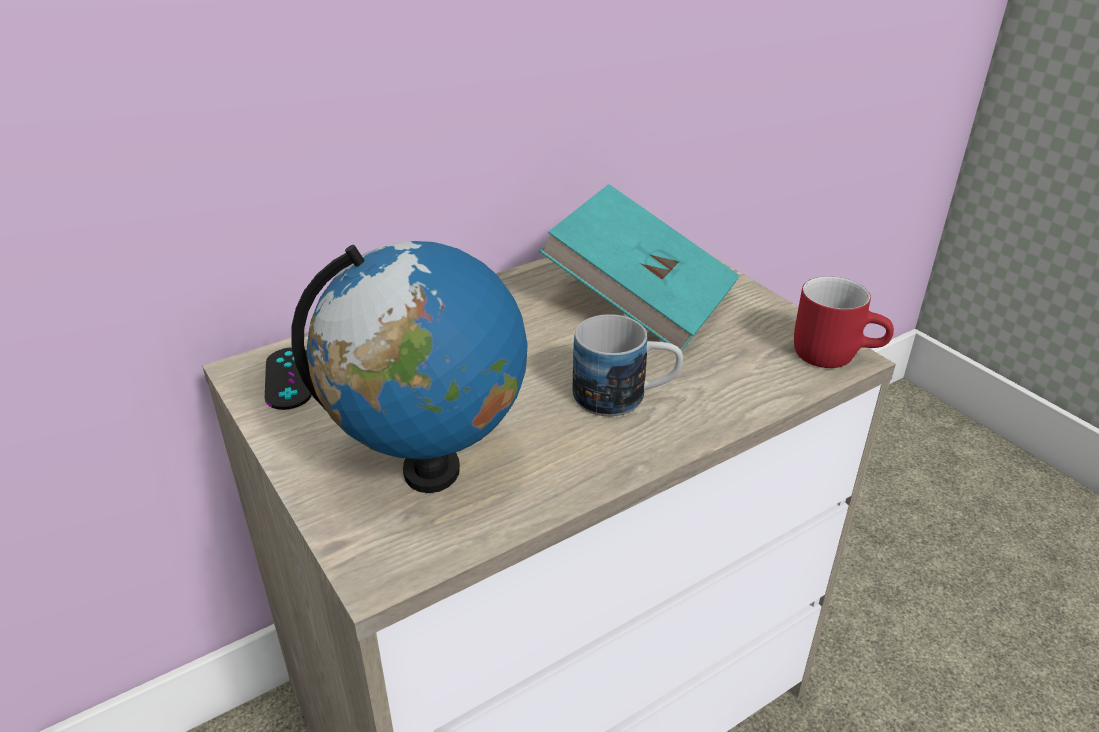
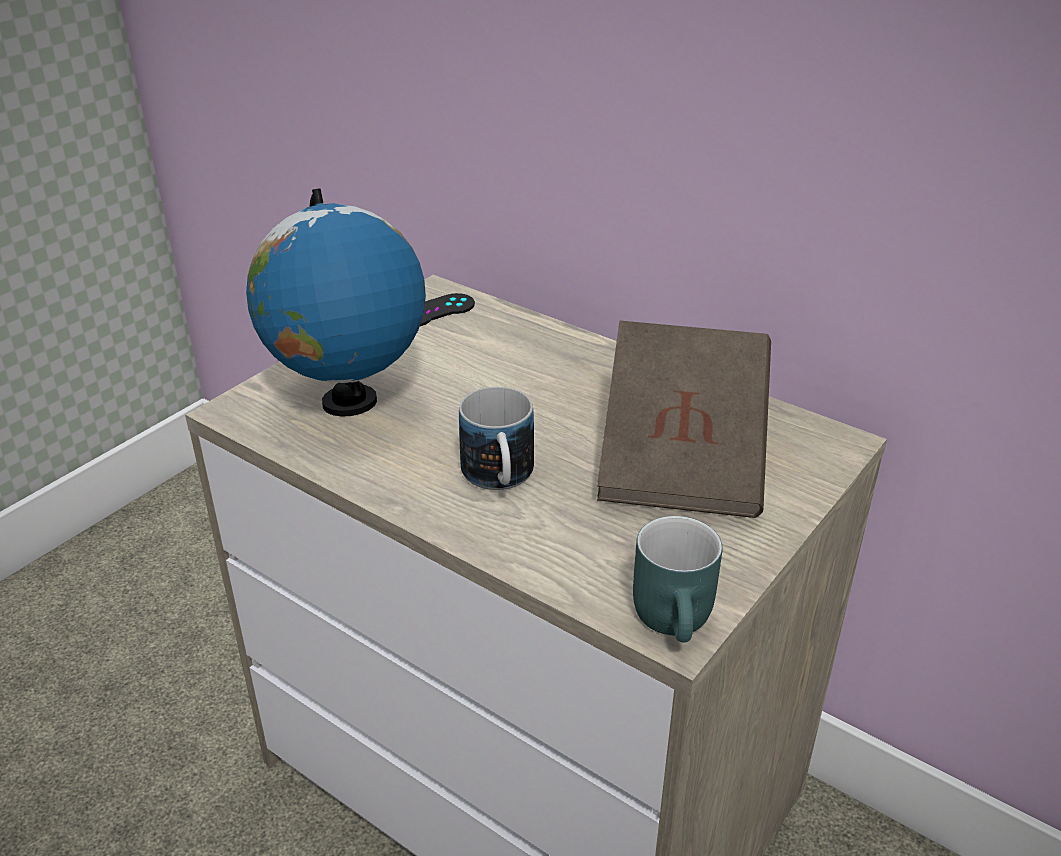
camera: 70 degrees right, 0 degrees up
(640, 303) = (682, 459): turquoise book -> brown book
(834, 352) = (679, 621): red mug -> turquoise mug

